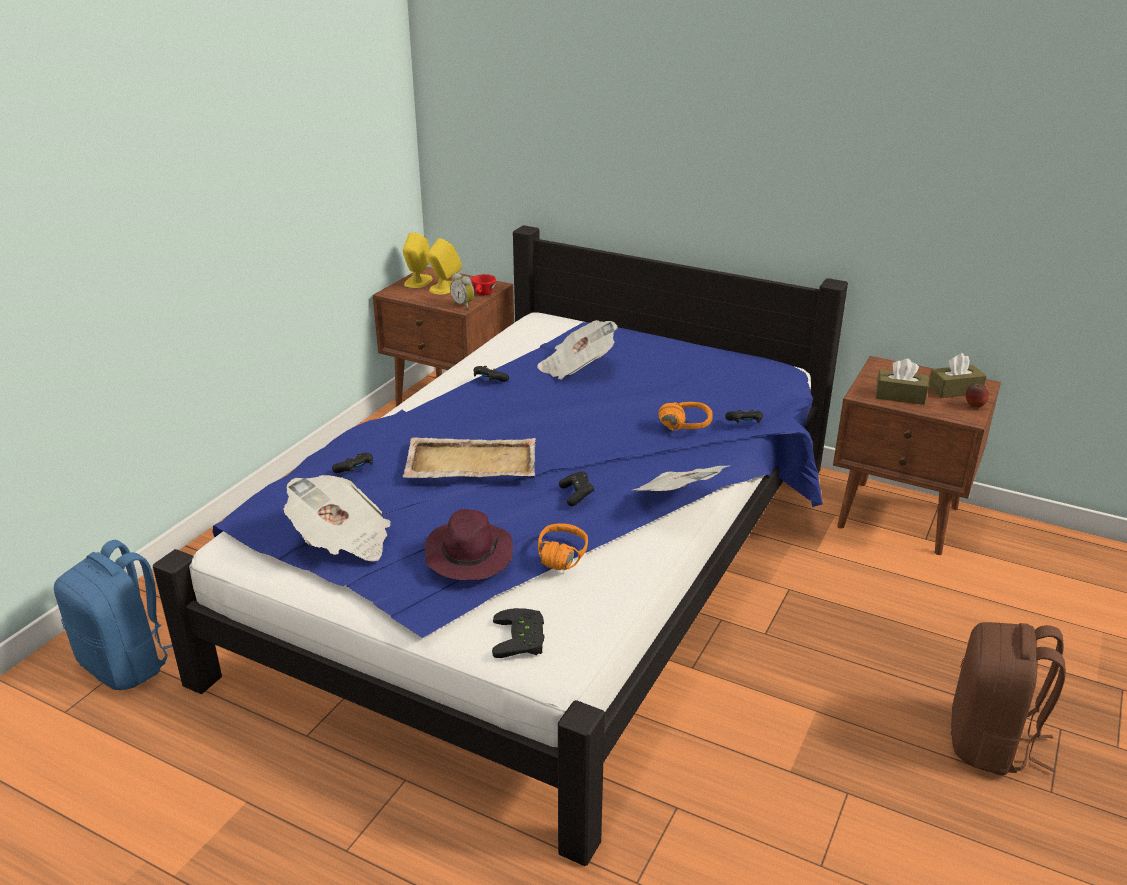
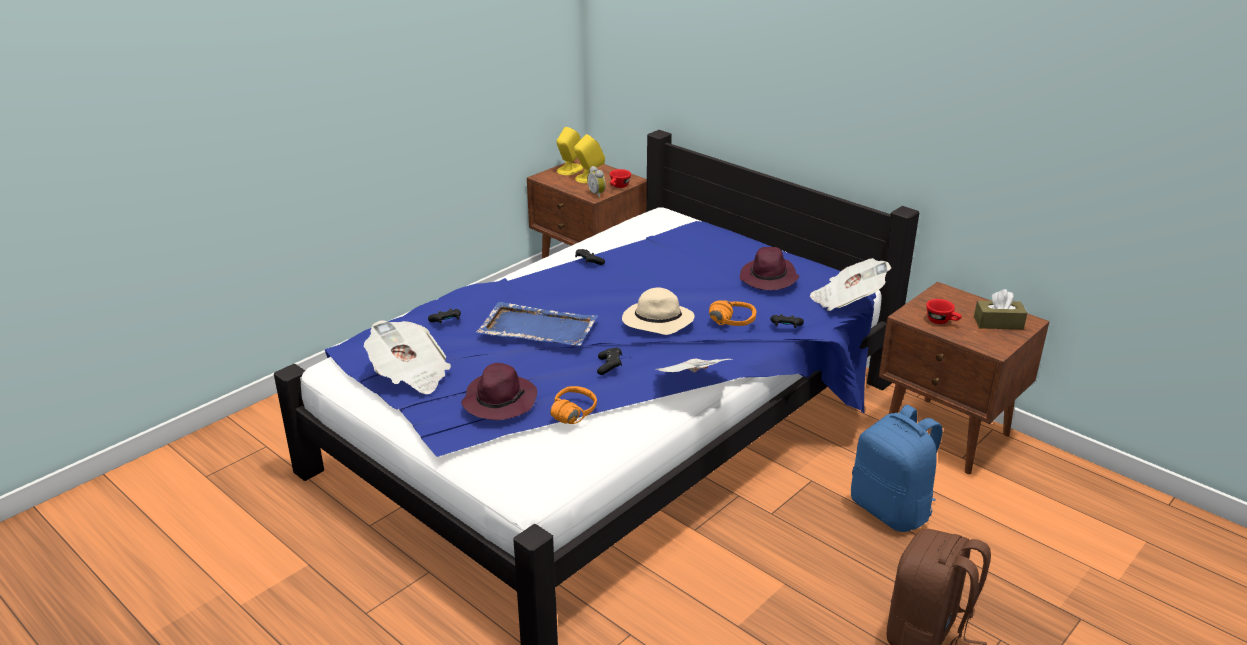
camera: 15 degrees right, 0 degrees up
(127, 663) = (261, 449): blue backpack -> blue backpack (891, 510)
(470, 462) = (537, 328): beige tray -> blue tray
(523, 638) = (514, 470): black game controller -> none
(576, 368) = (667, 261): newspaper -> newspaper (847, 301)
(603, 437) = (656, 322): none -> beige hat
(697, 374) = (769, 278): none -> purple hat
(900, 396) = (942, 321): brown tissue box -> red cup
(974, 407) = (1007, 340): apple -> none

